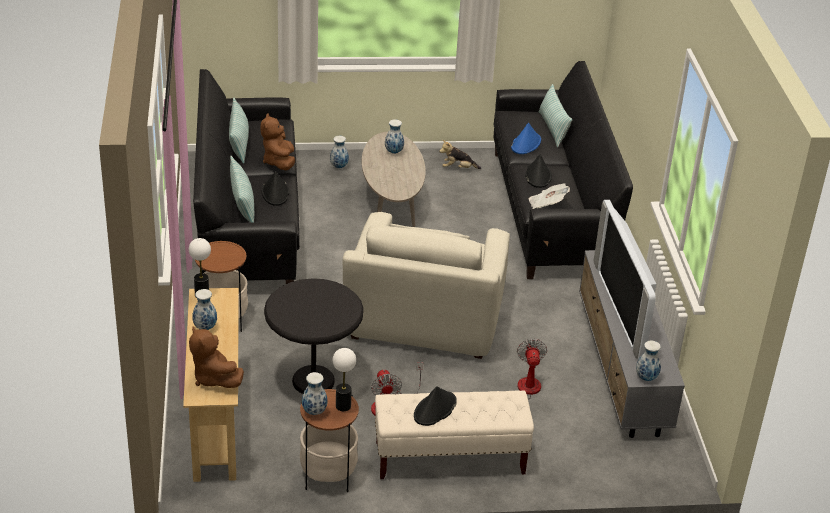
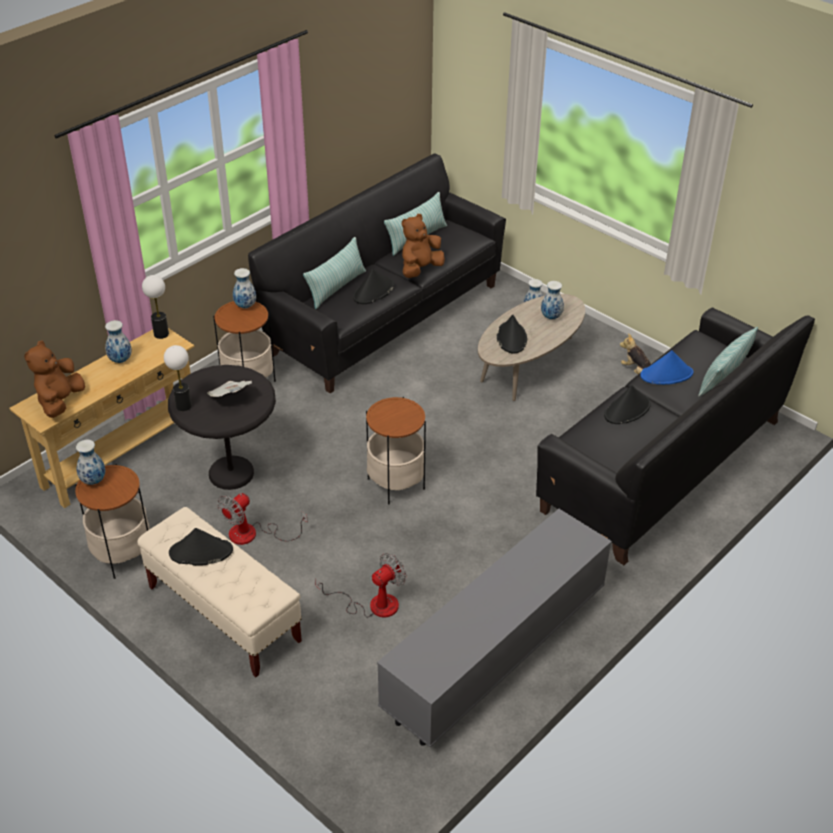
camera: 50 degrees right, 5 degrees up
(343, 406) = (118, 492): table lamp -> table lamp (183, 406)
(391, 178) = (511, 338): none -> black hat
(424, 318) = (395, 484): beige armchair -> side table
(547, 204) = (589, 442): newspaper -> newspaper (230, 397)
(622, 309) = (497, 587): television -> none
(646, 377) = (408, 667): vase -> vase (246, 306)

